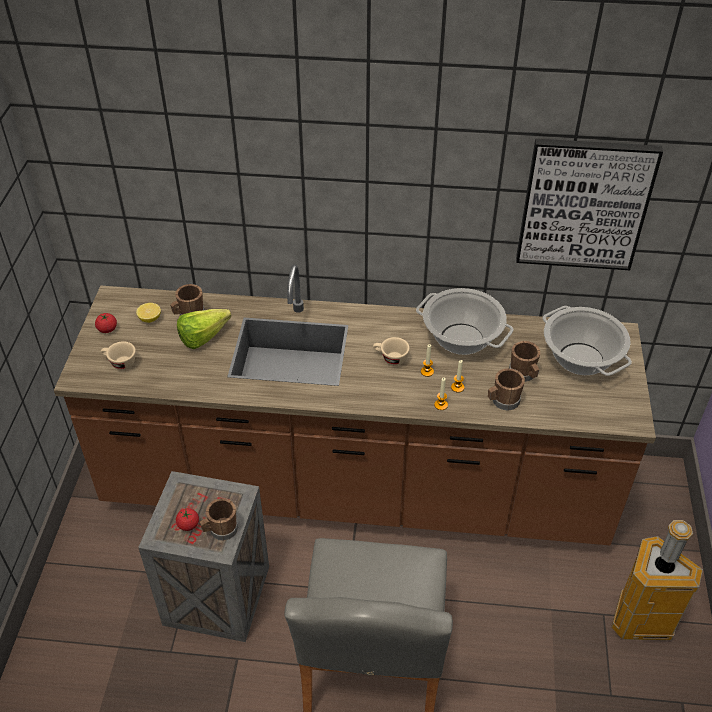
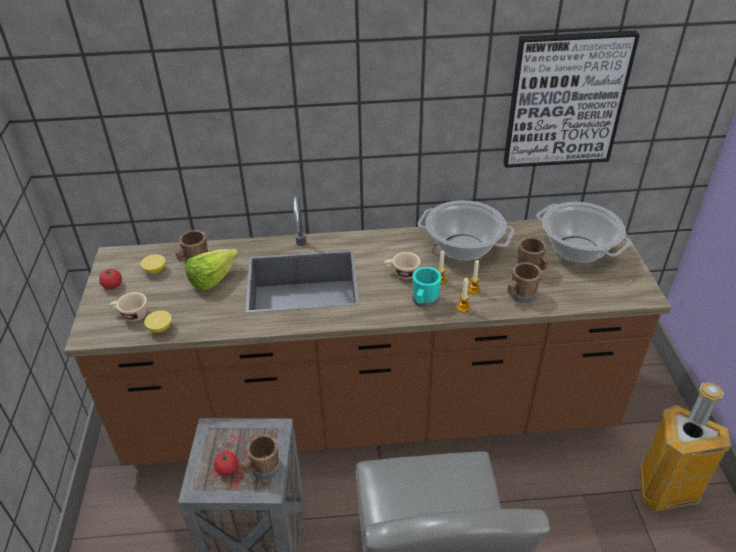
camera: 10 degrees left, 5 degrees down
(144, 381) = (160, 328): none -> lemon
(404, 392) = (424, 301): none -> turquoise mug

